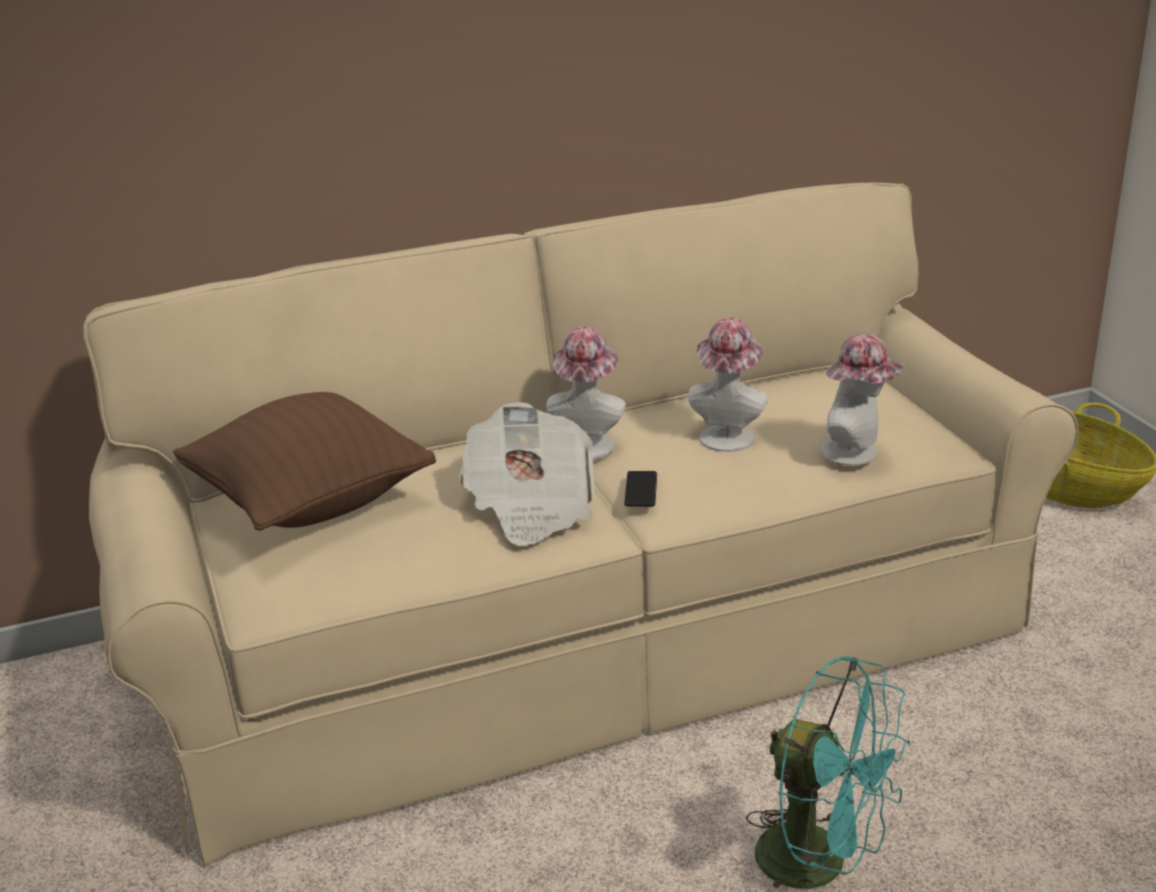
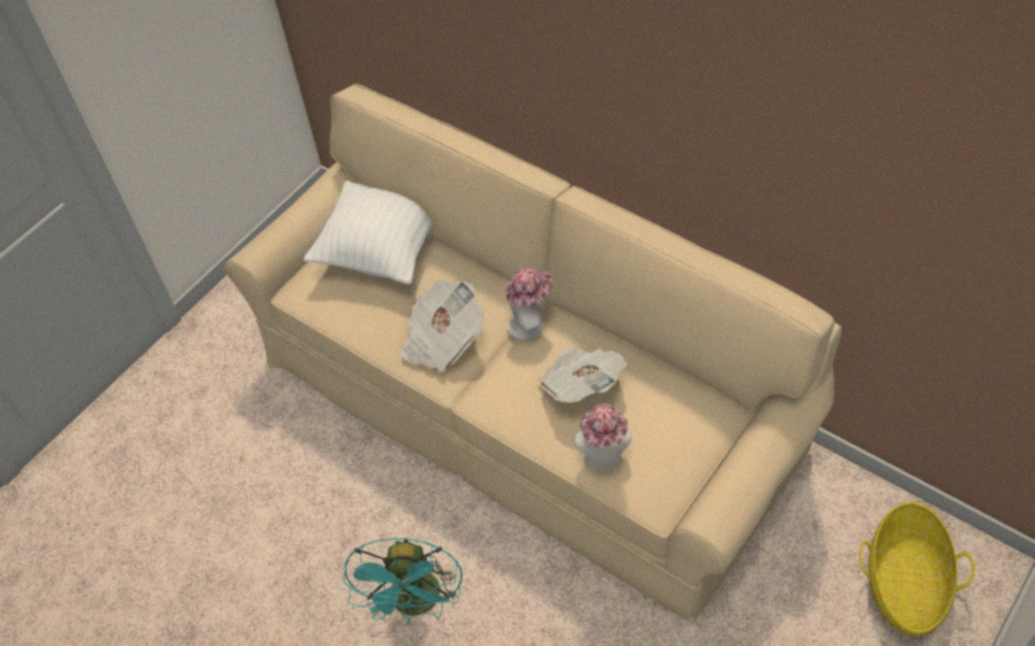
camera: 60 degrees right, 25 degrees up
(310, 503) = (381, 251): brown pillow -> white pillow
(641, 490) = (492, 377): phone -> none
(728, 434) = (581, 384): hat -> newspaper

